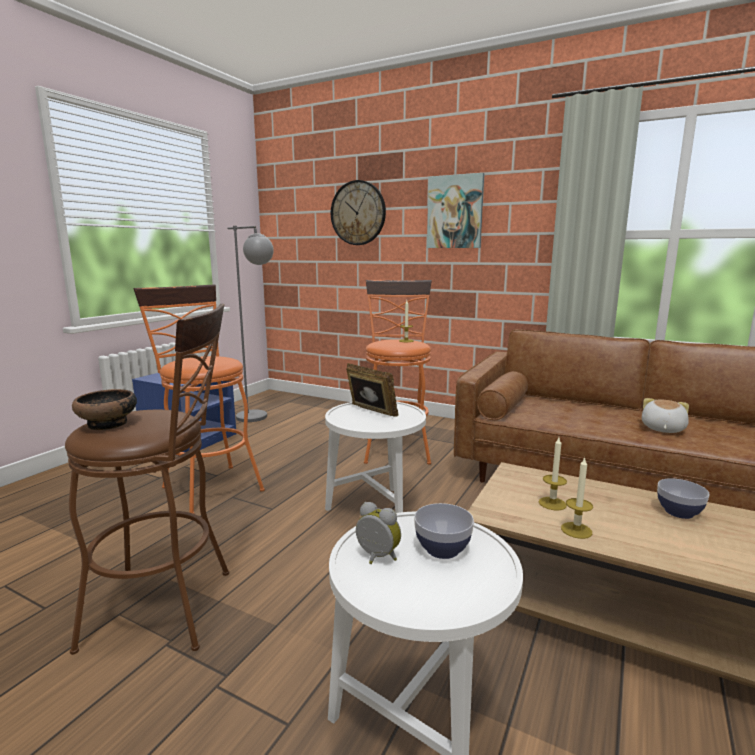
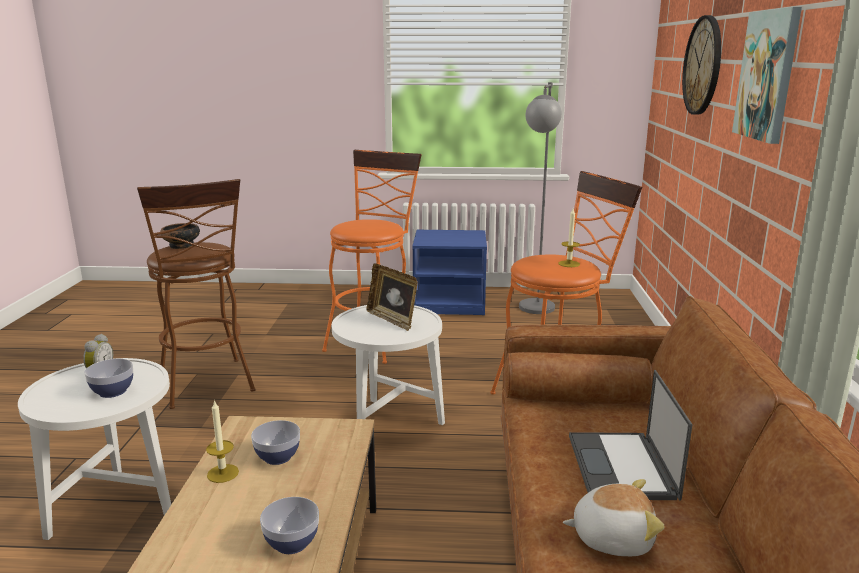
camera: 65 degrees right, 5 degrees up
(370, 412) = (392, 320): picture frame -> picture frame turned 120 degrees clockwise
(552, 503) = (278, 457): candle -> bowl
(594, 413) = (622, 467): none -> laptop

